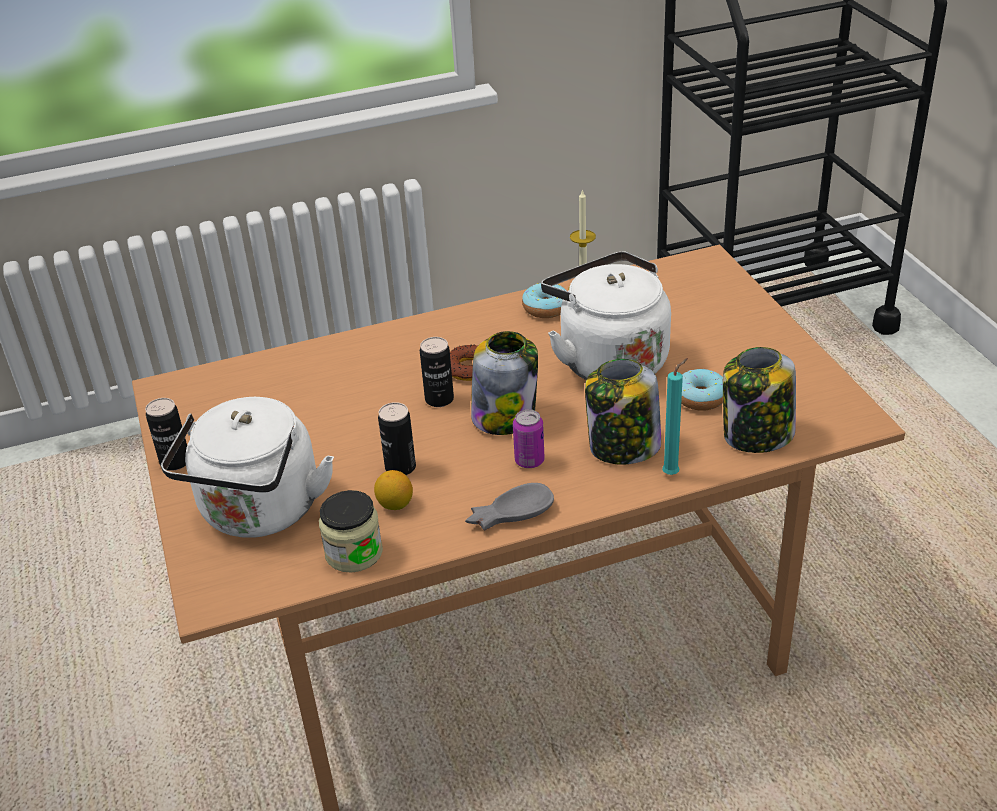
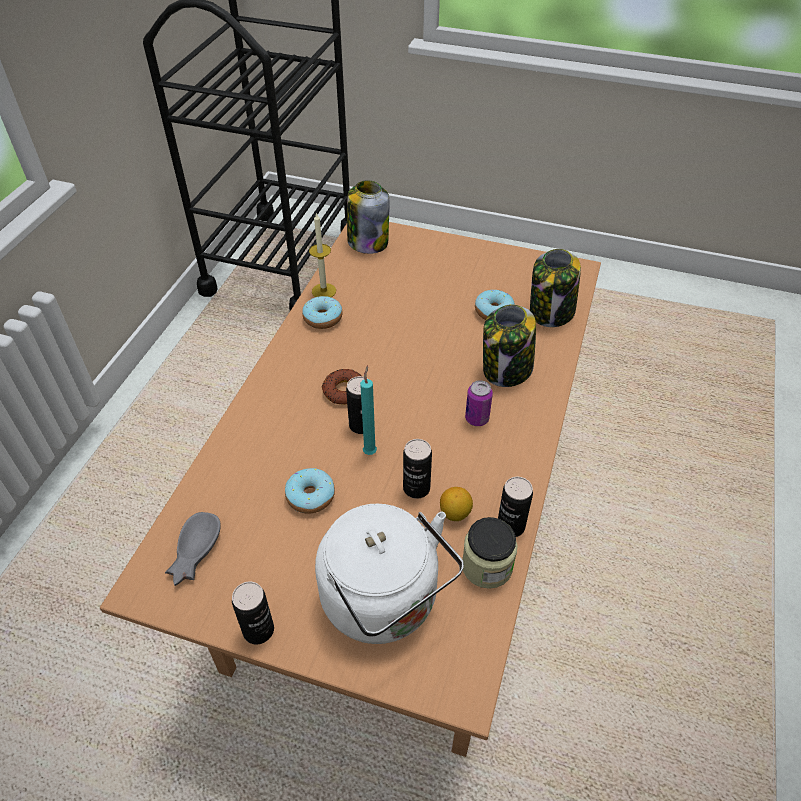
camera: 55 degrees left, 10 degrees up
(329, 416) = (310, 496): none -> donut
(416, 546) = (511, 526): none -> can
(505, 416) = (417, 403): jar -> jar (367, 242)
(508, 514) = (521, 459): grey bowl -> grey bowl (193, 553)
(608, 360) = (412, 325): white kettle -> none
(673, 473) = (552, 364): turquoise candle -> turquoise candle (370, 451)

